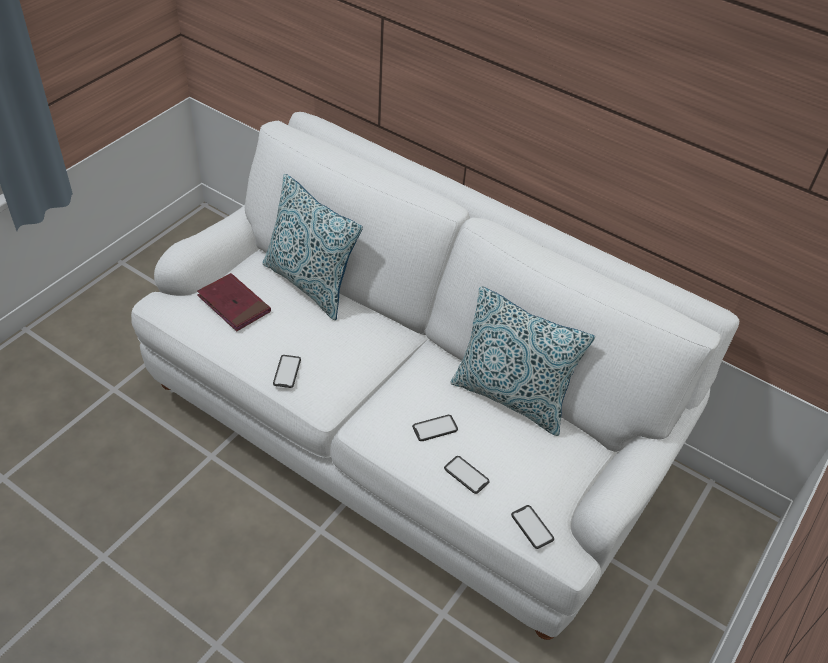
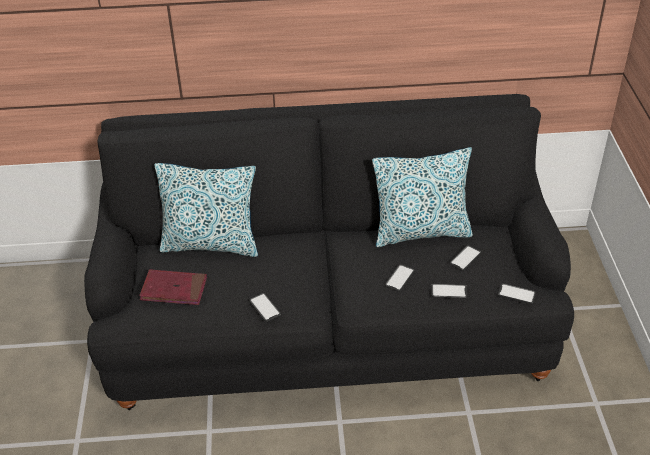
camera: 35 degrees left, 5 degrees down
(406, 431) = (327, 322): white sofa -> black sofa
(522, 453) = (465, 258): none -> phone

